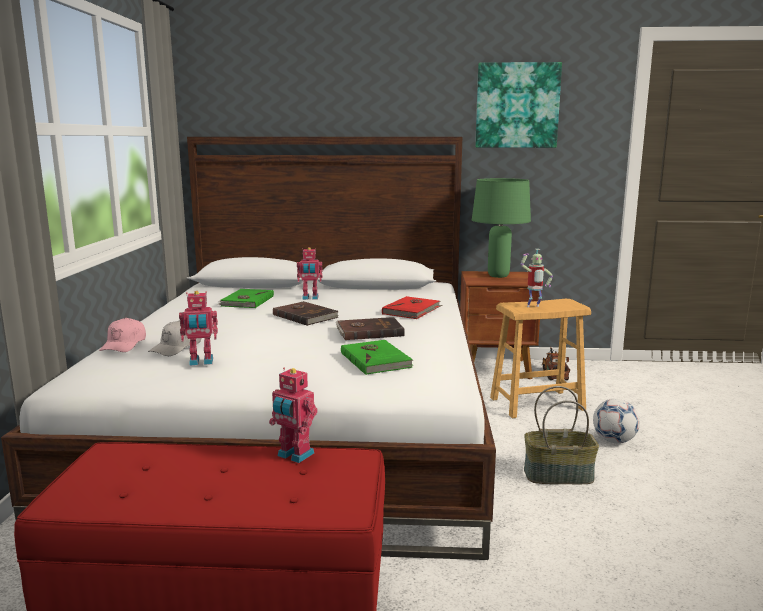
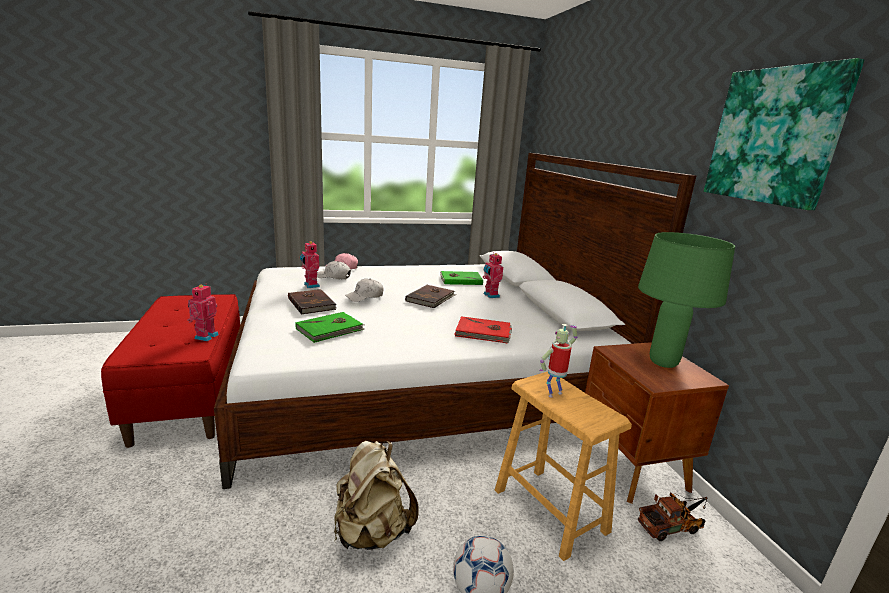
camera: 70 degrees right, 5 degrees up
(277, 339) = (365, 296): none -> white cap
(369, 331) = (402, 321): brown book -> brown book (312, 303)
(533, 307) = (553, 393): toy robot -> toy robot turned 90 degrees clockwise
(558, 475) = (372, 532): basket -> beige backpack

